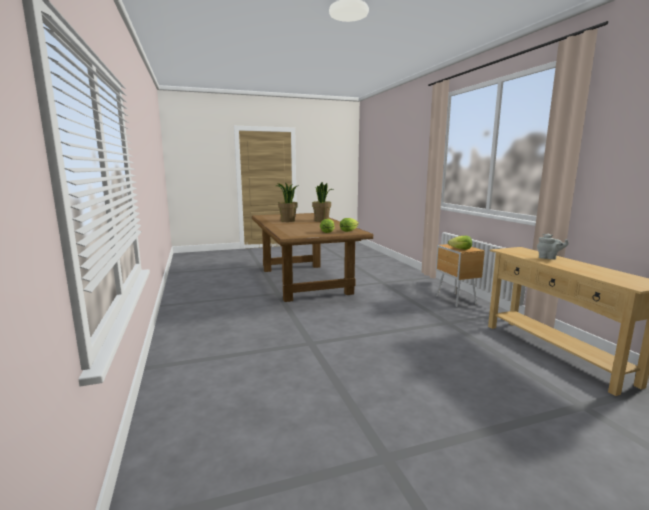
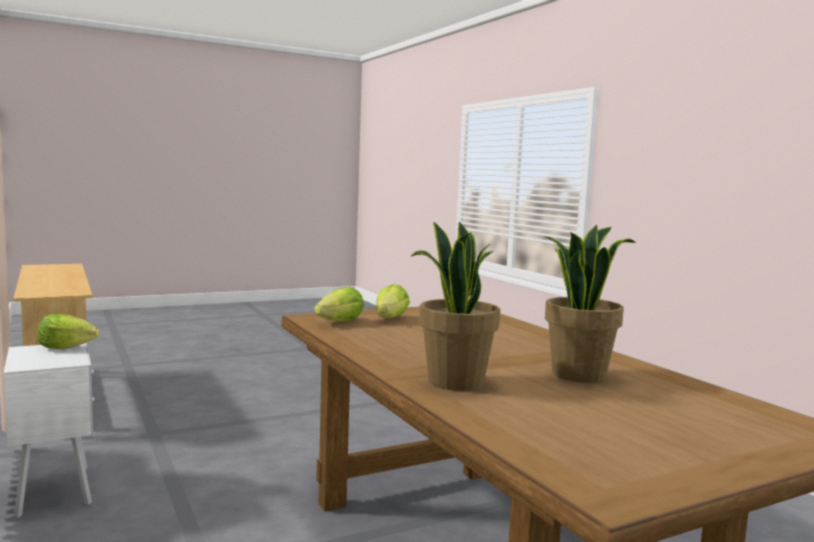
camera: 170 degrees right, 5 degrees down
(455, 300) = (55, 490): brown nightstand -> white nightstand
(549, 258) = (49, 282): grey teapot -> none

